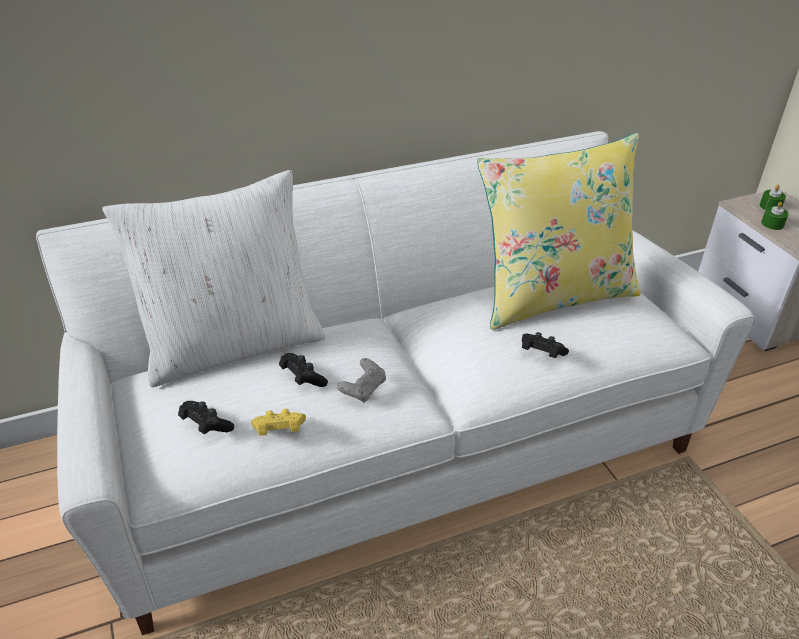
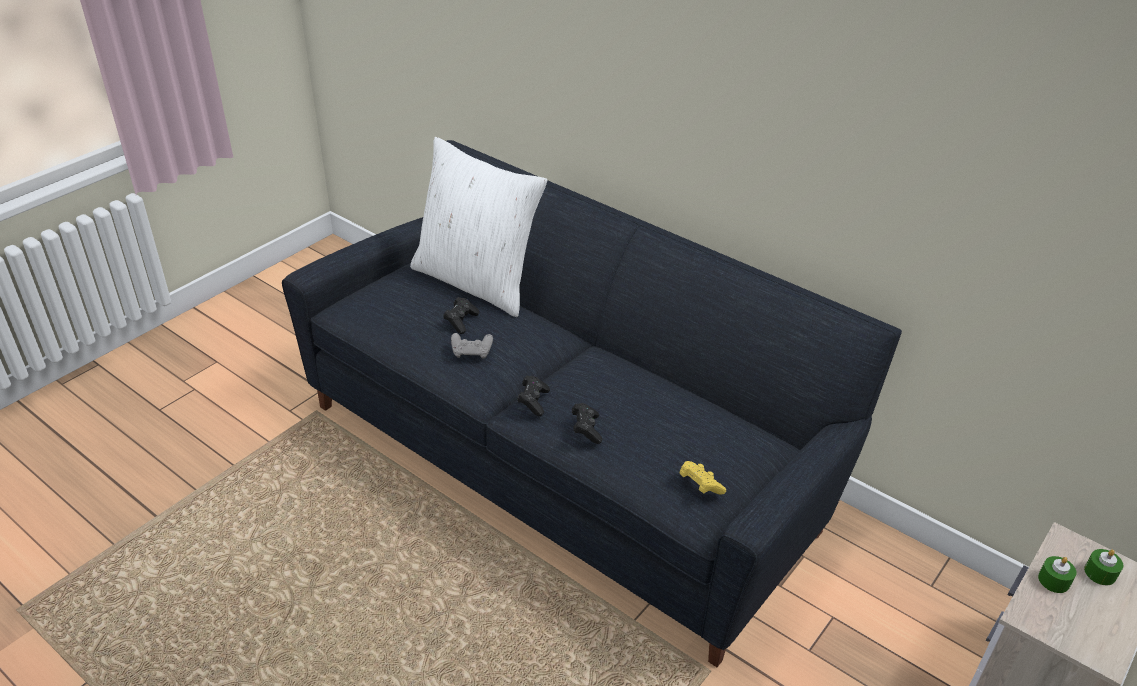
camera: 60 degrees right, 0 degrees up
(206, 425) = (388, 301): black game controller -> black game controller (533, 401)
(279, 431) = (404, 332): yellow game controller -> yellow game controller (700, 485)
(398, 442) = (565, 458): white sofa -> black sofa
(553, 295) = (678, 416): yellow pillow -> none

